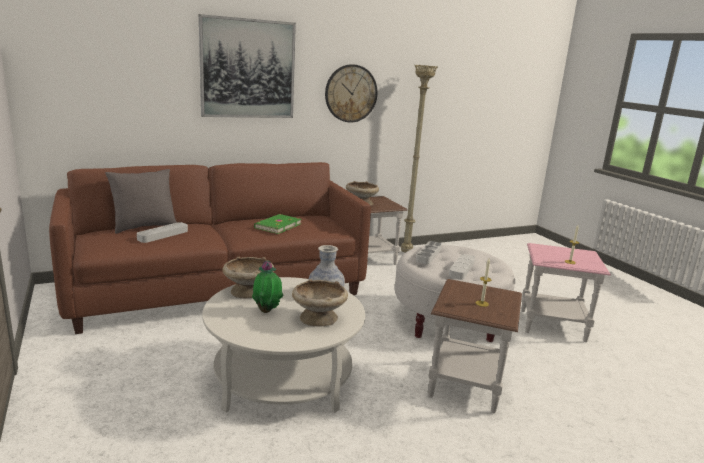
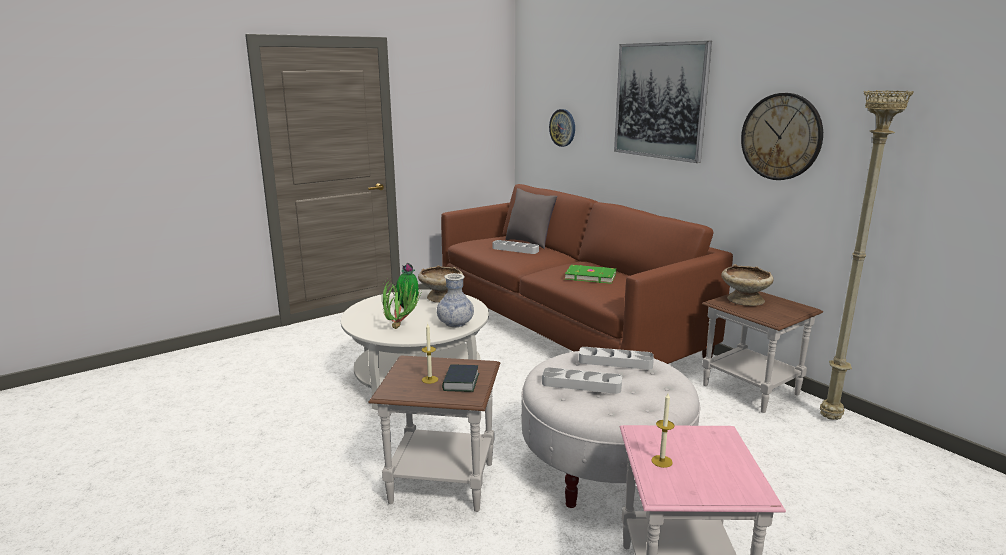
camera: 80 degrees right, 0 degrees up
(114, 98) = (562, 127): none -> wall clock
(318, 319) = (400, 326): beige bowl -> potted plant
(486, 294) = (460, 382): none -> book

